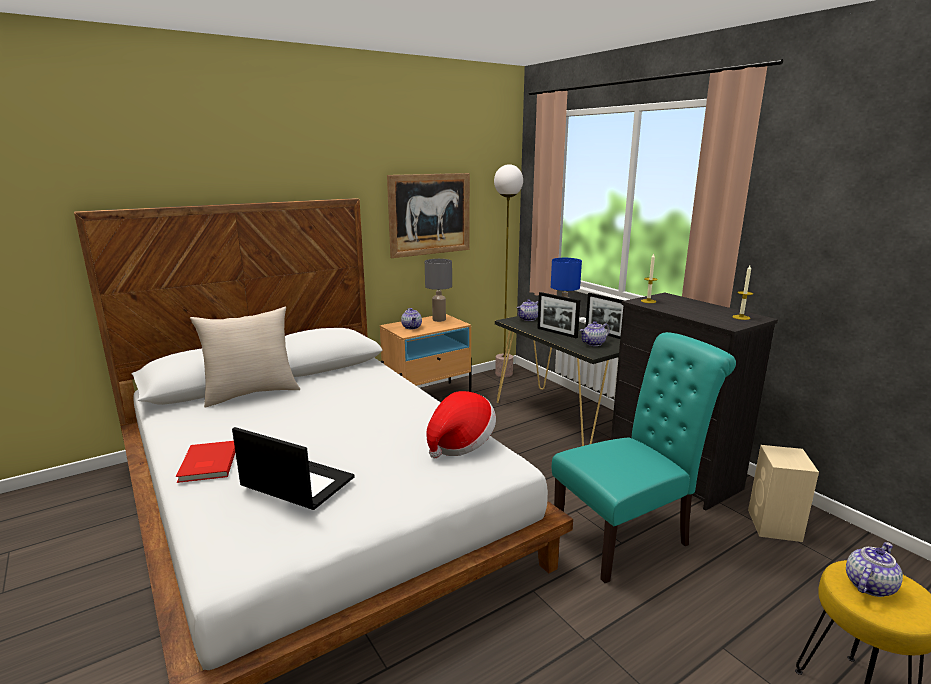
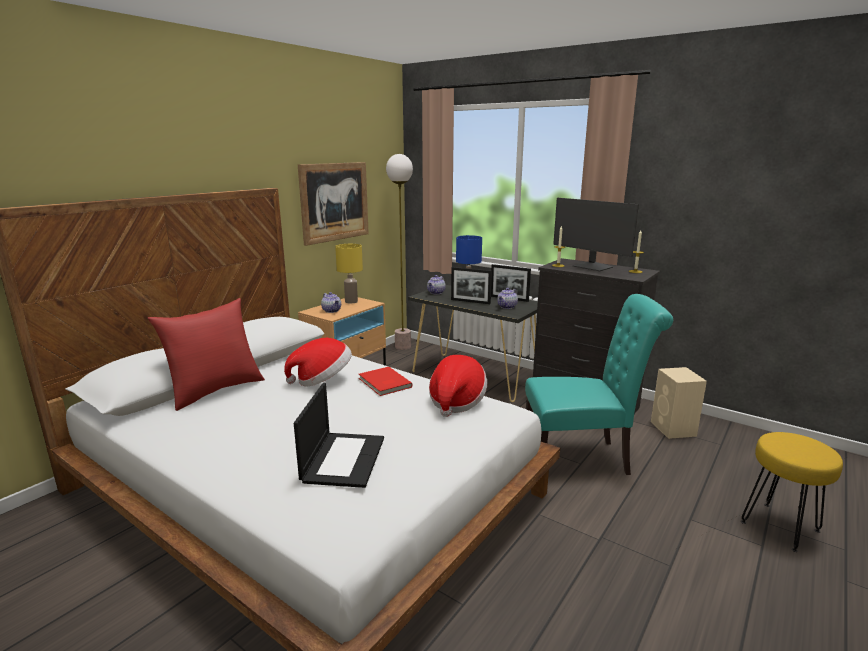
camera: 20 degrees left, 0 degrees up
(207, 464) = (232, 460): red book -> red book (384, 383)
(251, 393) = (215, 390): beige pillow -> red pillow
(296, 483) = (343, 458): laptop -> laptop turned 90 degrees clockwise
(350, 398) = (322, 380): none -> hat
(439, 319) = (351, 301): grey table lamp -> yellow table lamp
(628, 537) = (582, 458): turquoise chair -> turquoise chair turned 45 degrees clockwise
(690, 306) = (592, 267): none -> monitor
(868, 585) = (790, 445): teapot -> none

